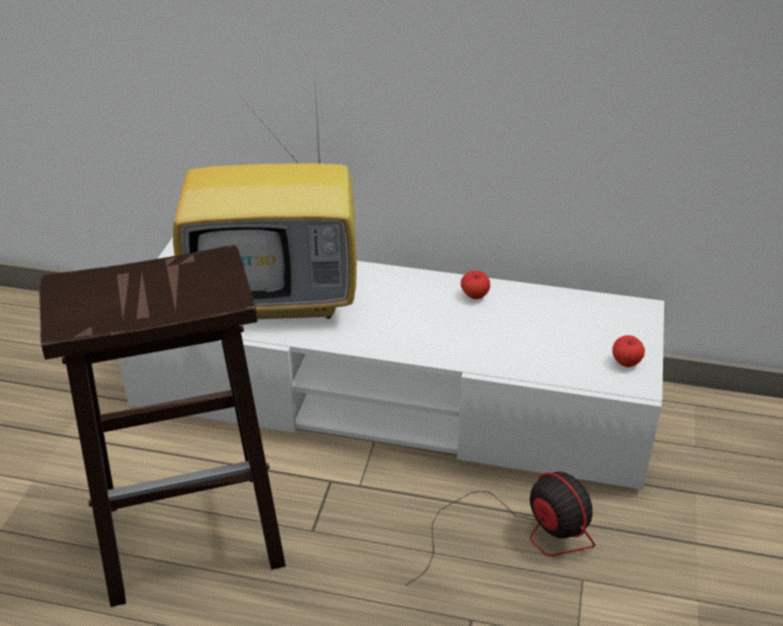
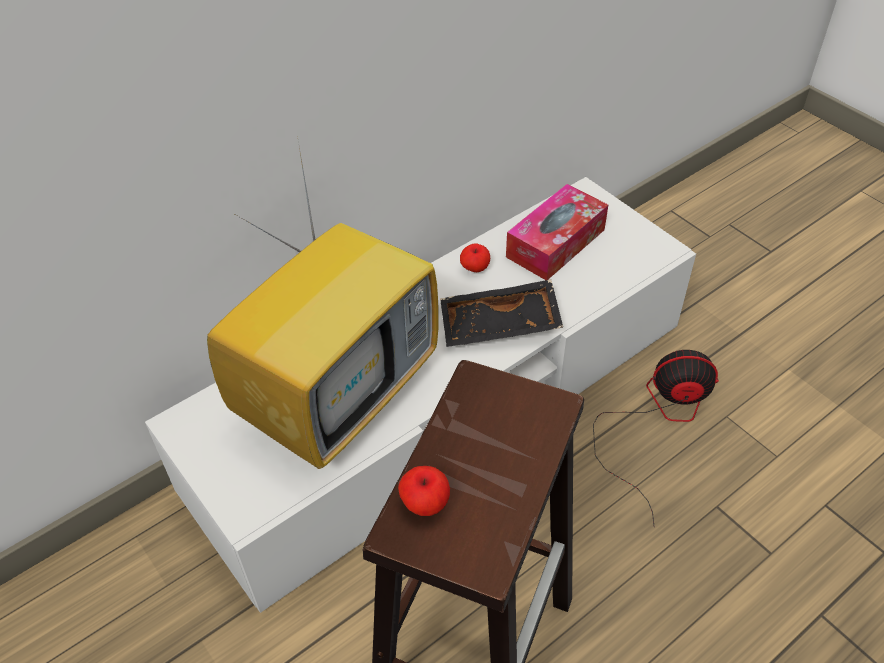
camera: 50 degrees left, 10 degrees up
(430, 337) = (499, 326): none -> black tray
(559, 322) = (555, 243): none -> tissue box
(626, 362) = (635, 239): apple -> apple (425, 503)

